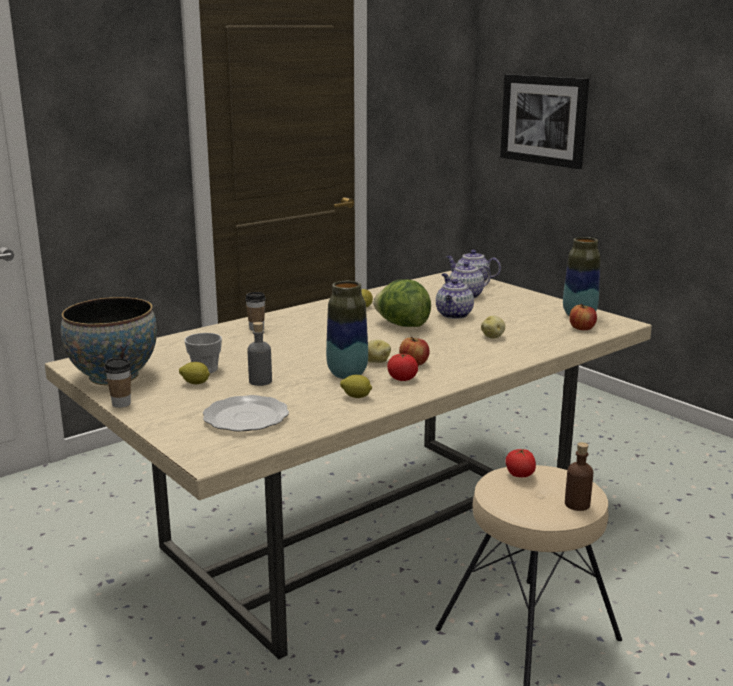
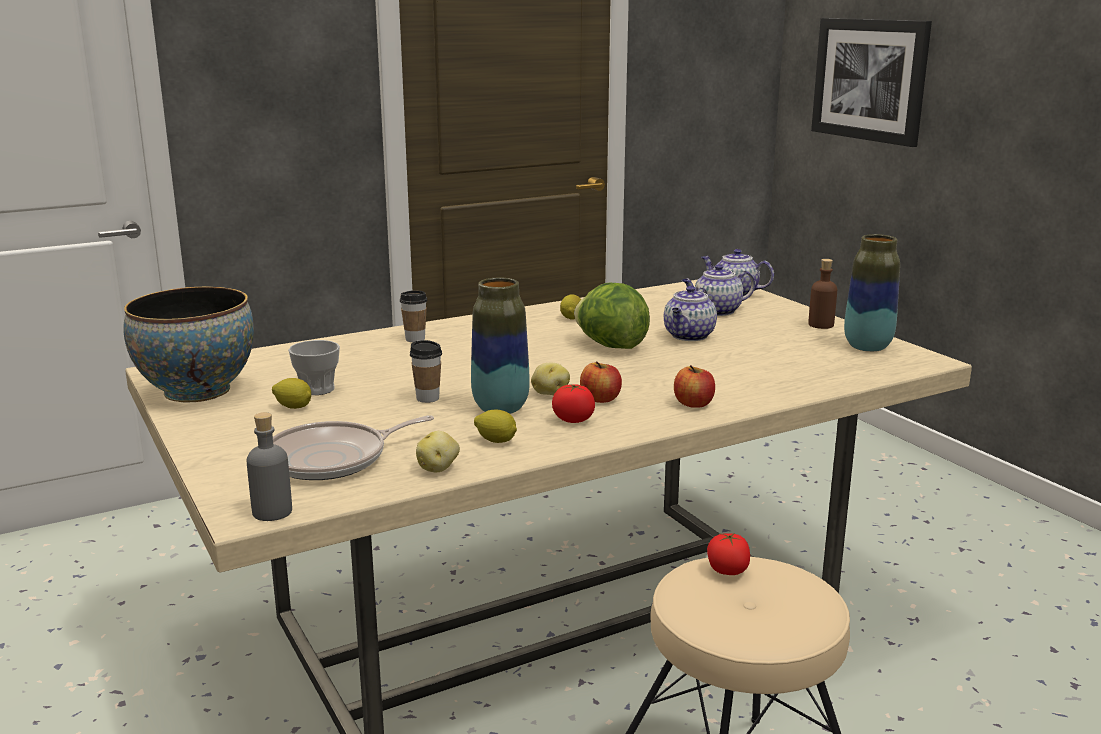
camera: 10 degrees right, 0 degrees up
(121, 404) = (183, 428): cup -> cup (427, 398)
(247, 417) = (333, 459): plate -> frying pan
(260, 381) = (379, 410): grey bottle -> grey bottle (272, 512)
(493, 336) = (730, 369): potato -> potato (438, 468)
(577, 504) = (797, 624): brown bottle -> brown bottle (821, 325)
(582, 328) = (864, 364): apple -> apple (693, 404)

